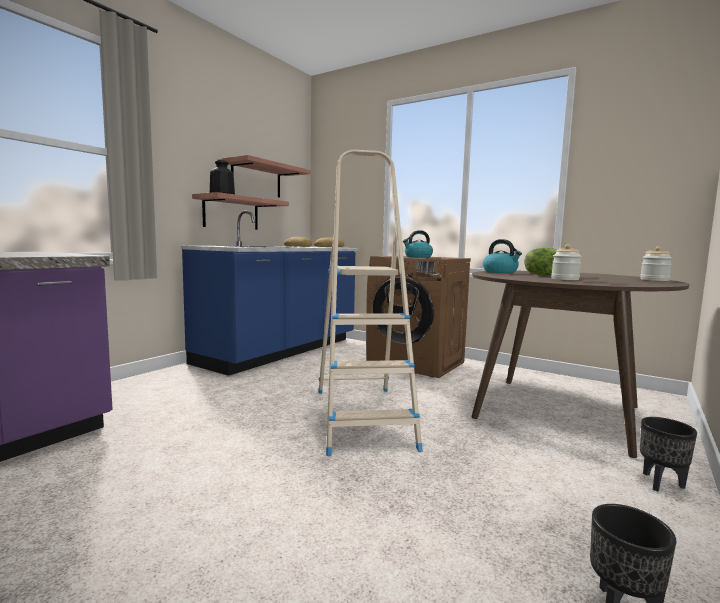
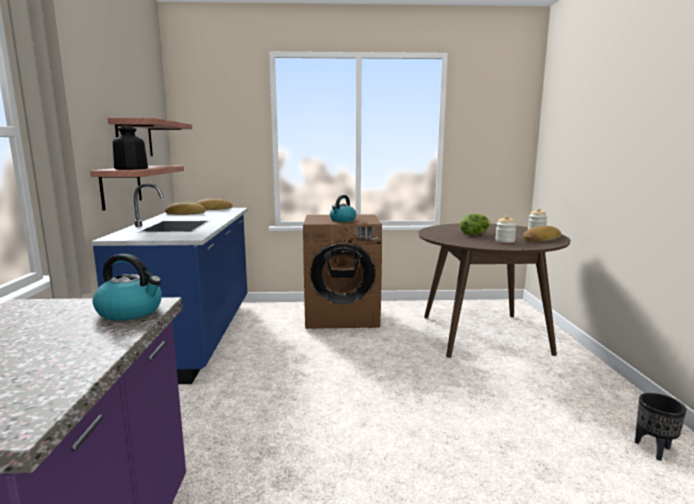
camera: 35 degrees left, 5 degrees up
(362, 417) = (380, 384): beige step ladder -> none
(500, 272) = (436, 233): kettle -> kettle (131, 311)
(630, 282) = (541, 239): none -> bread
(662, 484) = (584, 368): black planter -> none

